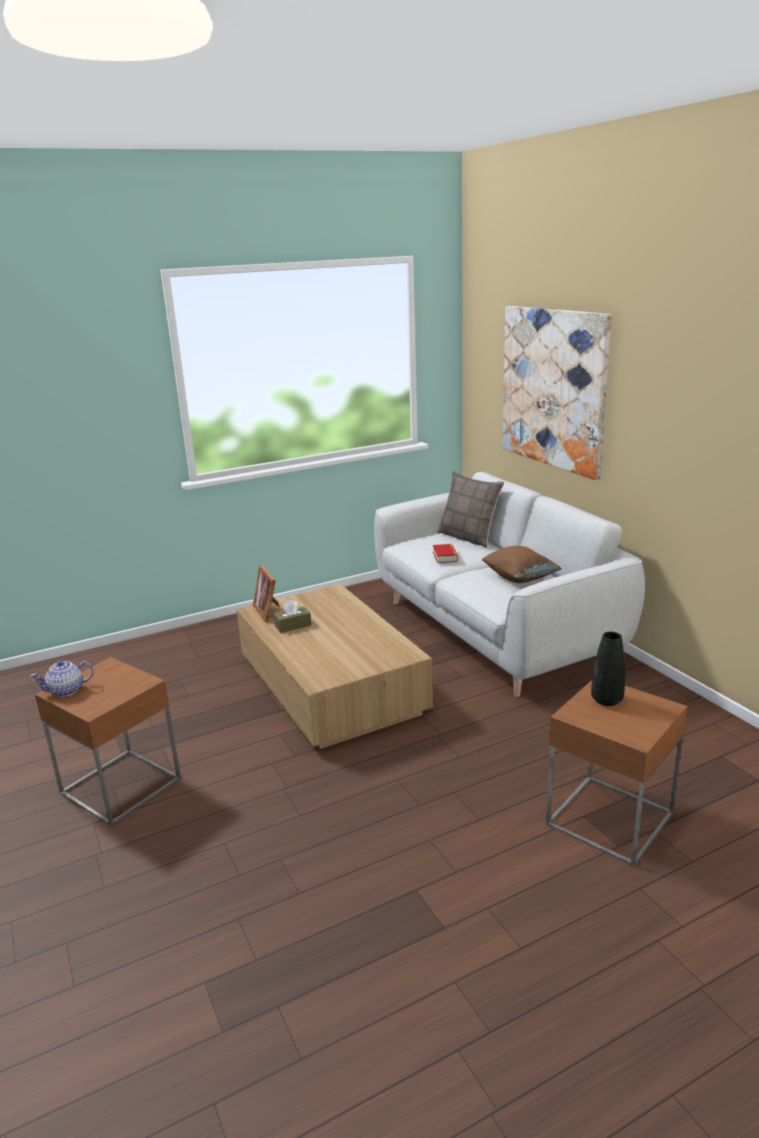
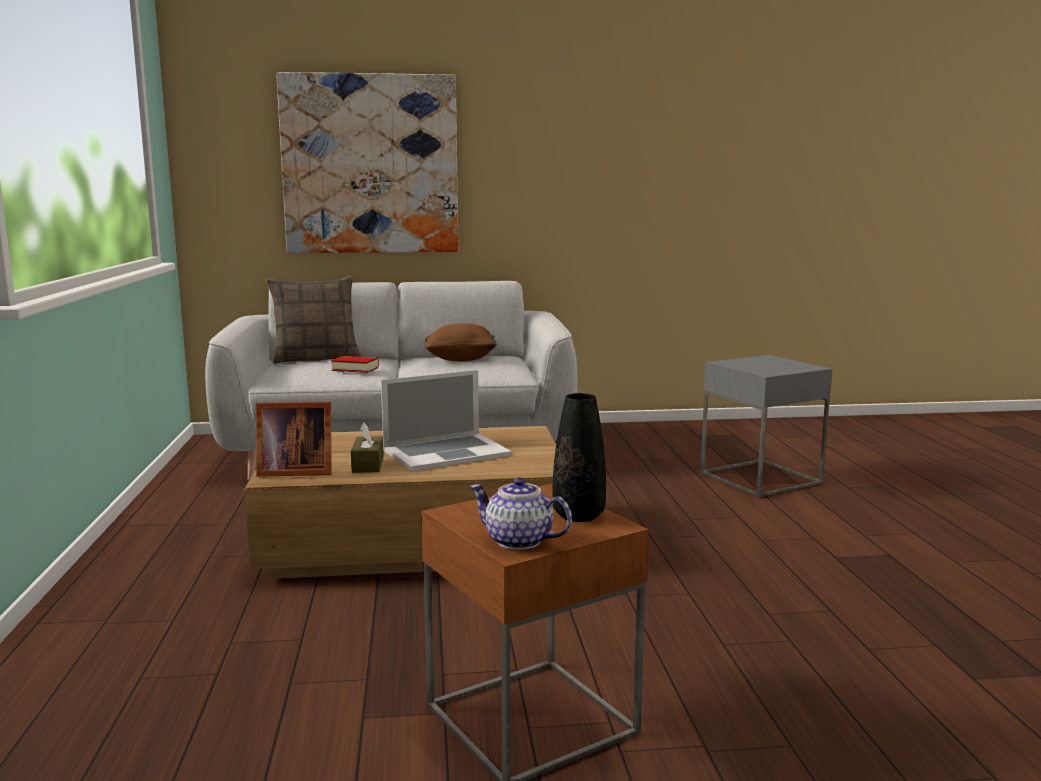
camera: 70 degrees left, 10 degrees down
(66, 690) = (519, 541): teapot -> teapot turned 120 degrees clockwise
(333, 641) = (446, 452): none -> laptop
(606, 700) = (748, 364): black vase -> black vase (578, 515)
(609, 819) = (760, 478): brown side table -> grey side table

